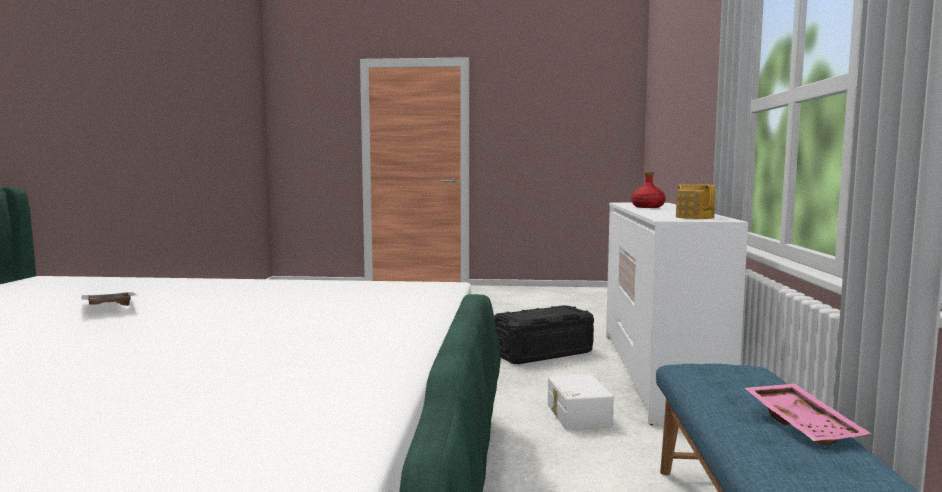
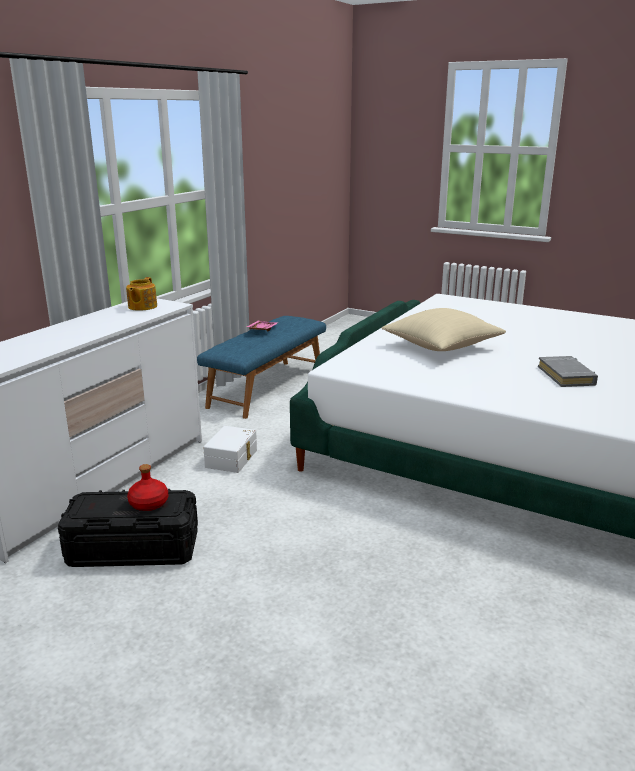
camera: 155 degrees left, 15 degrees up
(107, 307) = (566, 376): grey tray -> grey book
(300, 318) = (442, 348): none -> beige pillow
(647, 207) = (48, 343): red bottle -> red bottle (149, 504)

